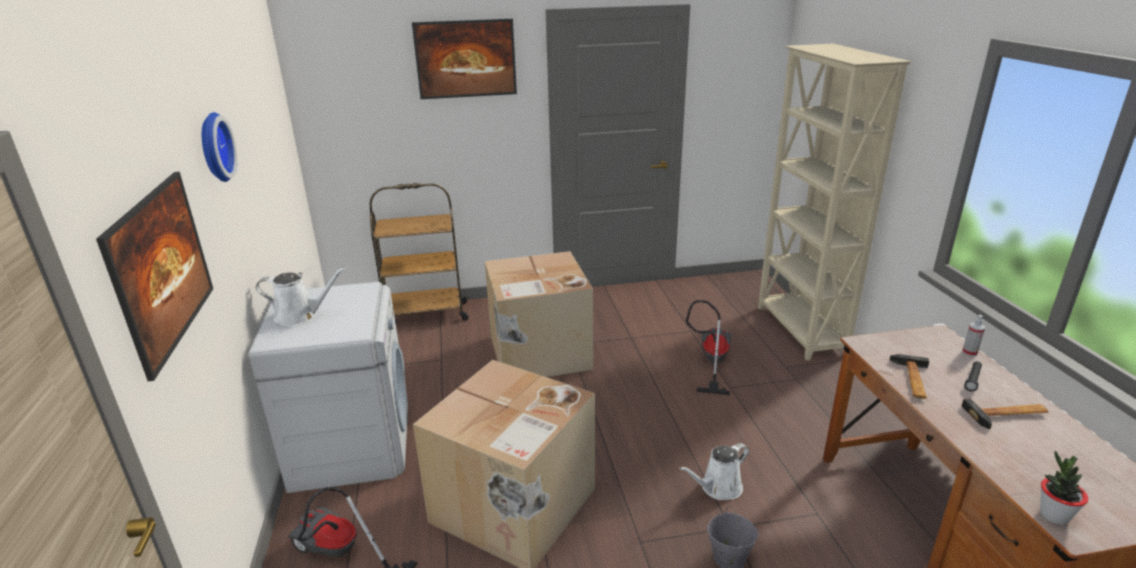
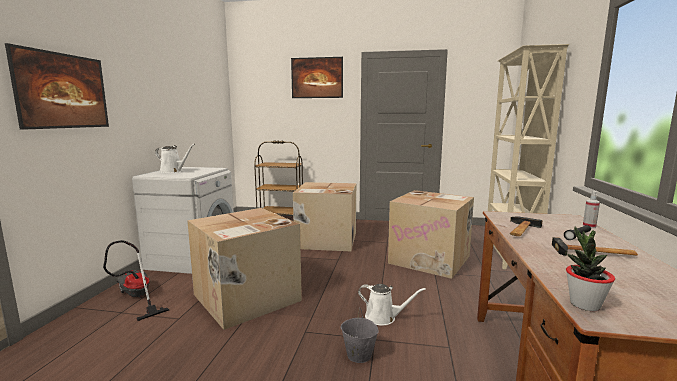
camera: 20 degrees right, 15 degrees down
(212, 147) = (142, 72): wall clock -> none
(711, 362) = (431, 259): vacuum cleaner -> cardboard box
(718, 488) = (383, 317): white watering can -> white watering can turned 150 degrees counterclockwise

